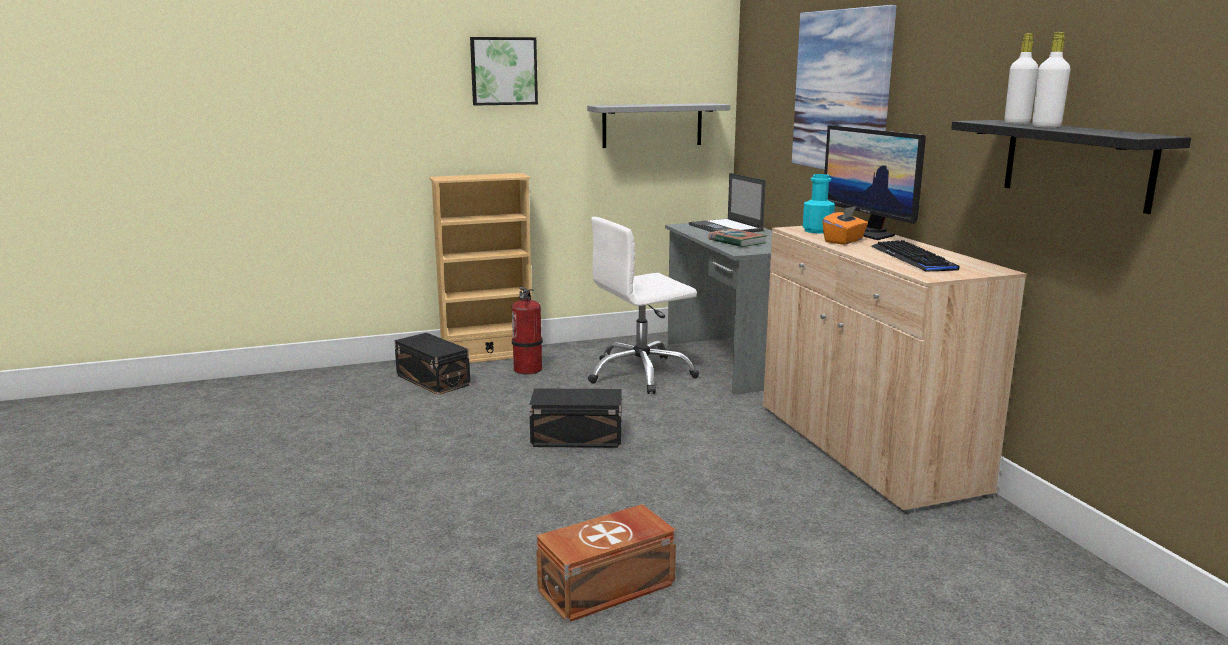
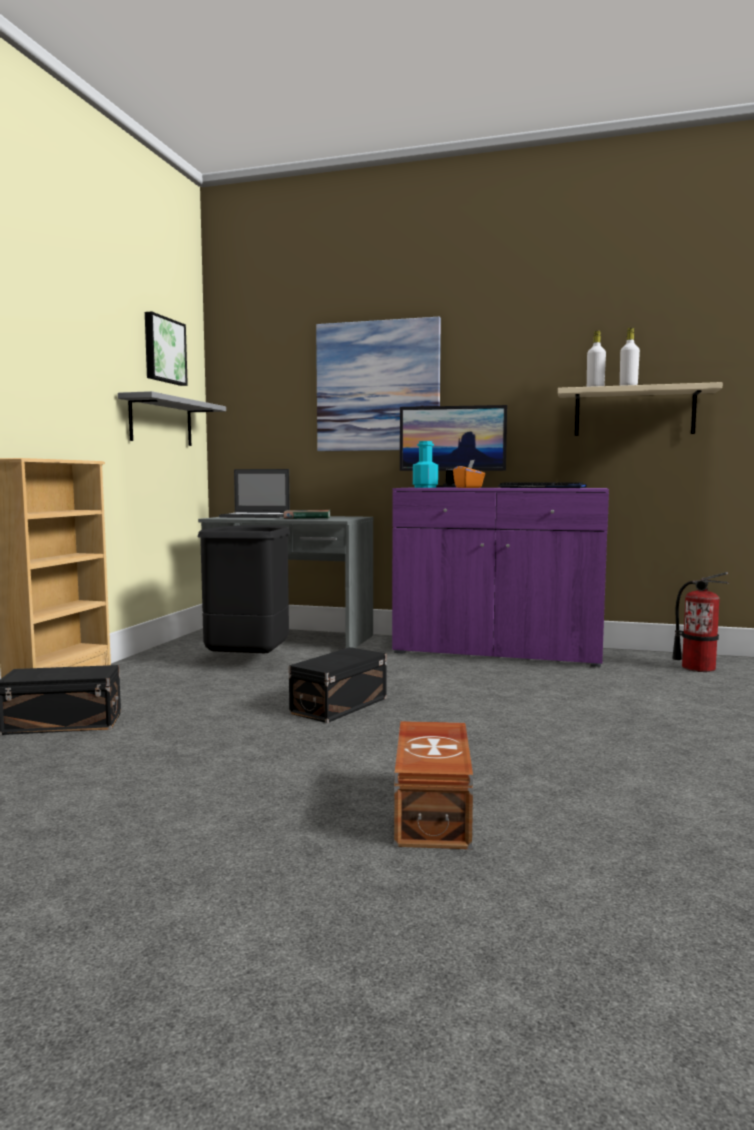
camera: 55 degrees left, 10 degrees down
(503, 71) = (50, 338): picture -> picture (163, 350)
(528, 369) = (141, 687): fire extinguisher -> fire extinguisher (698, 668)
(609, 587) = (636, 755): brown storage box -> brown storage box (434, 812)
(641, 374) = (249, 662): white office chair -> black trash can
(865, 449) = (497, 651): beige cabinet -> purple cabinet
(1076, 163) = (634, 412): black shelf -> beige shelf

